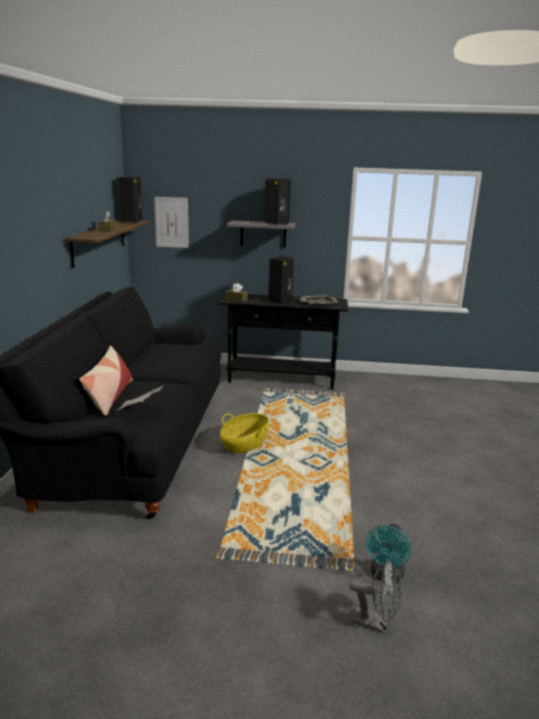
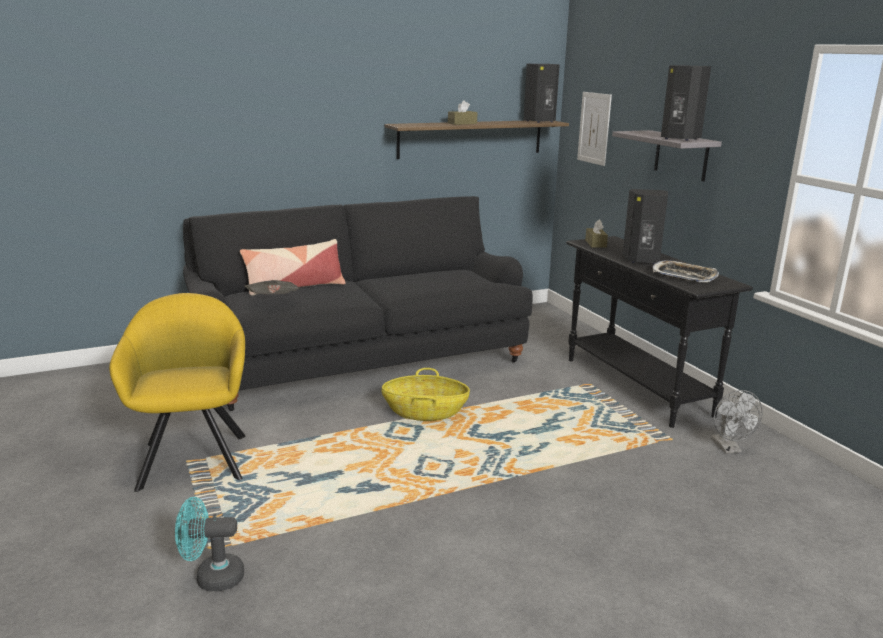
camera: 60 degrees right, 0 degrees up
(212, 553) = (194, 457): none -> yellow armchair
(376, 623) = (118, 588): grey fan -> grey fan (729, 448)

